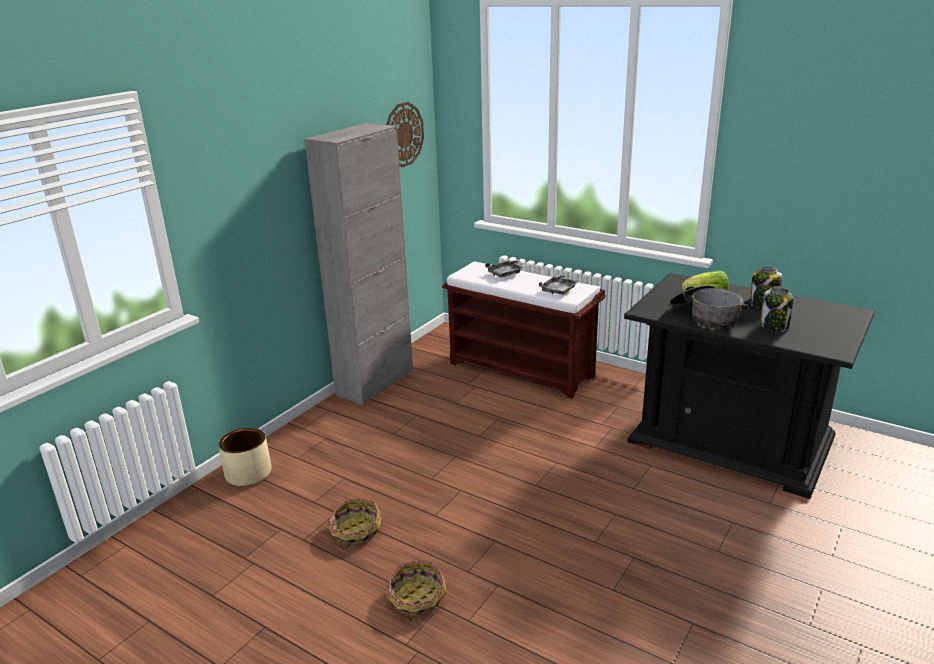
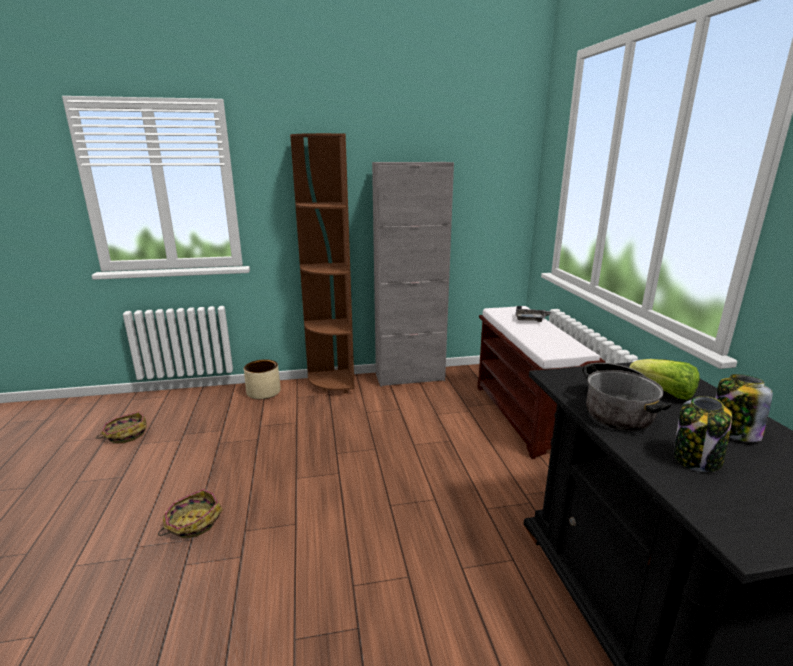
camera: 45 degrees right, 5 degrees down
(312, 428) = (332, 385): none -> brown bookcase
(355, 531) = (245, 456): basket -> basket (125, 434)
(403, 134) = (493, 182): wall clock -> none
(559, 290) = (552, 344): grey tray -> none

